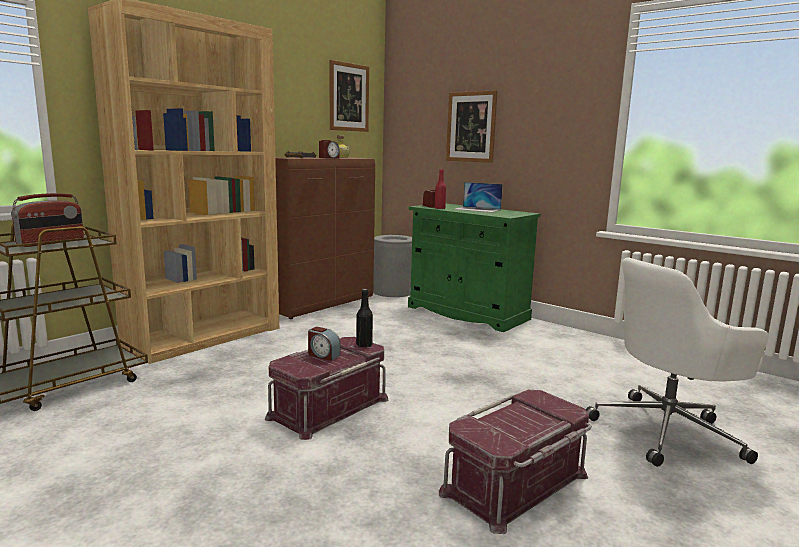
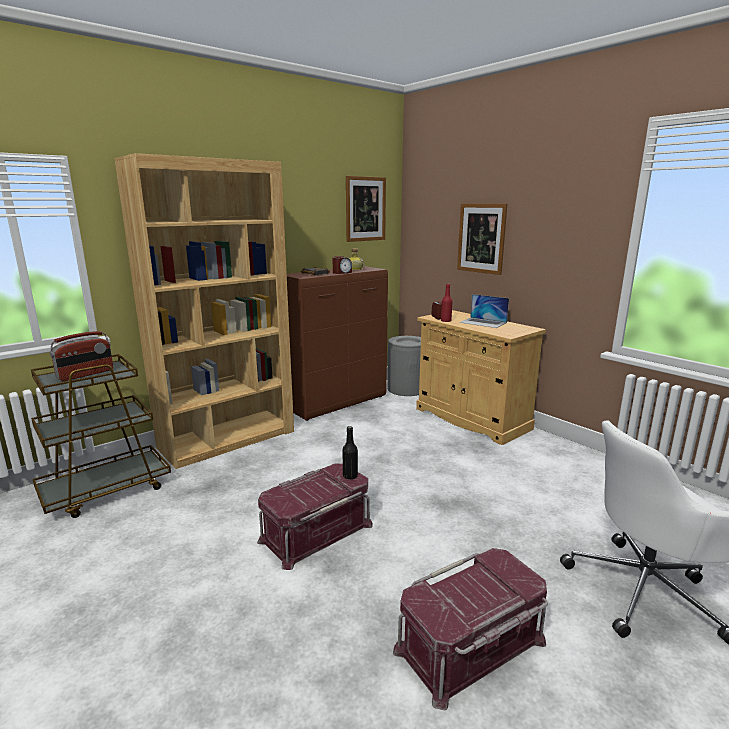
camera: 10 degrees right, 5 degrees up
(323, 355) = (310, 487): alarm clock -> none
(467, 313) = (471, 419): green cabinet -> beige cabinet

